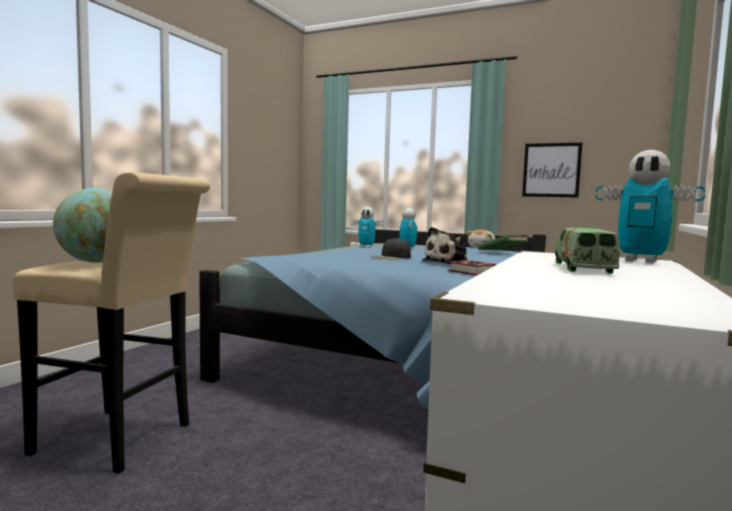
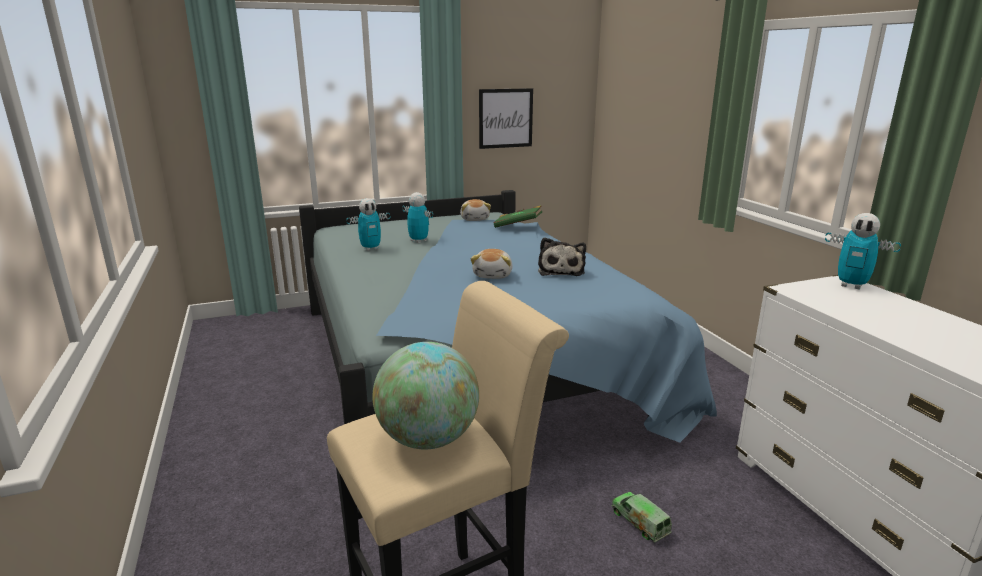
camera: 45 degrees left, 15 degrees up
(391, 257) = (493, 275): black cap -> plush toy
(472, 272) = (623, 284): book -> none
(583, 268) = (888, 316): toy truck -> toy truck (640, 522)
(641, 261) = (851, 285): toy robot -> toy robot turned 45 degrees clockwise

